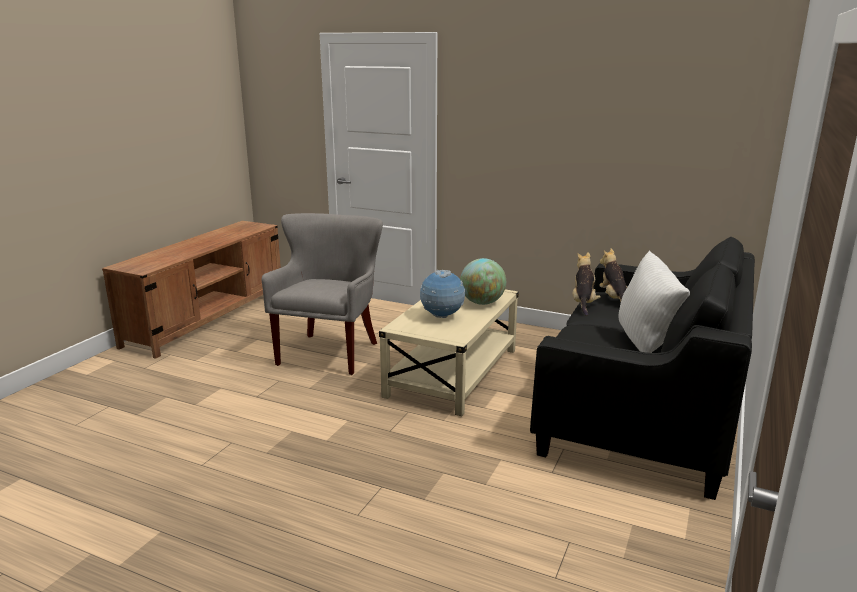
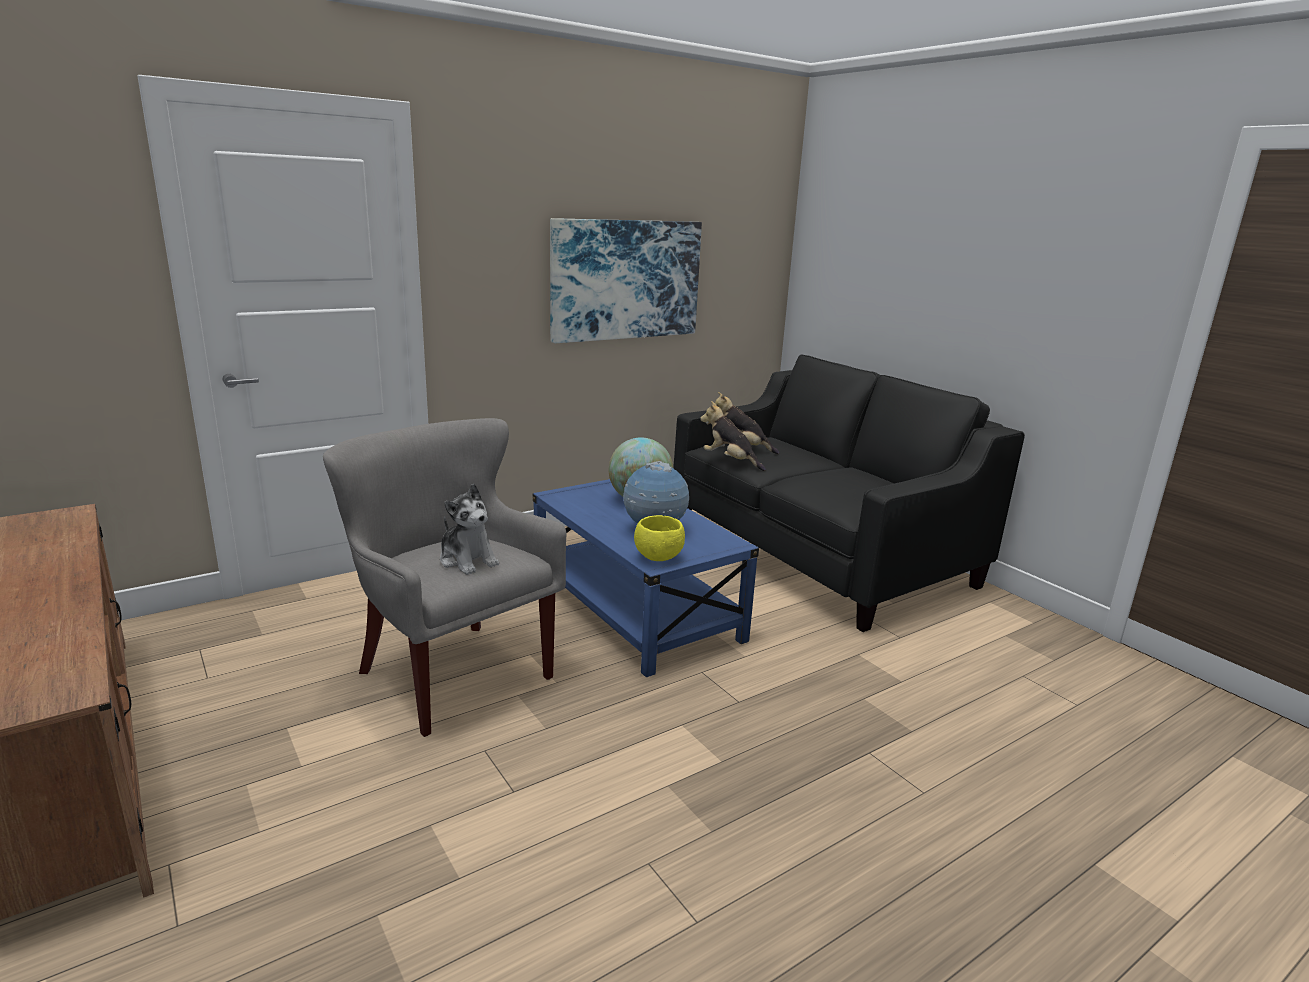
camera: 60 degrees left, 0 degrees up
(318, 287) = (468, 560): none -> plush toy
(404, 326) = (658, 557): none -> yellow bowl
(452, 373) = (635, 609): beige coffee table -> blue coffee table
(584, 149) = (626, 280): none -> picture
(647, 343) = (857, 473): white pillow -> none

